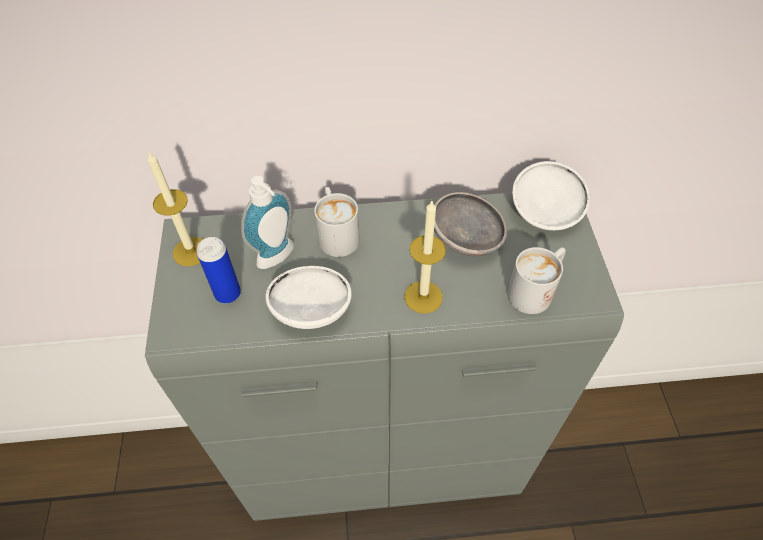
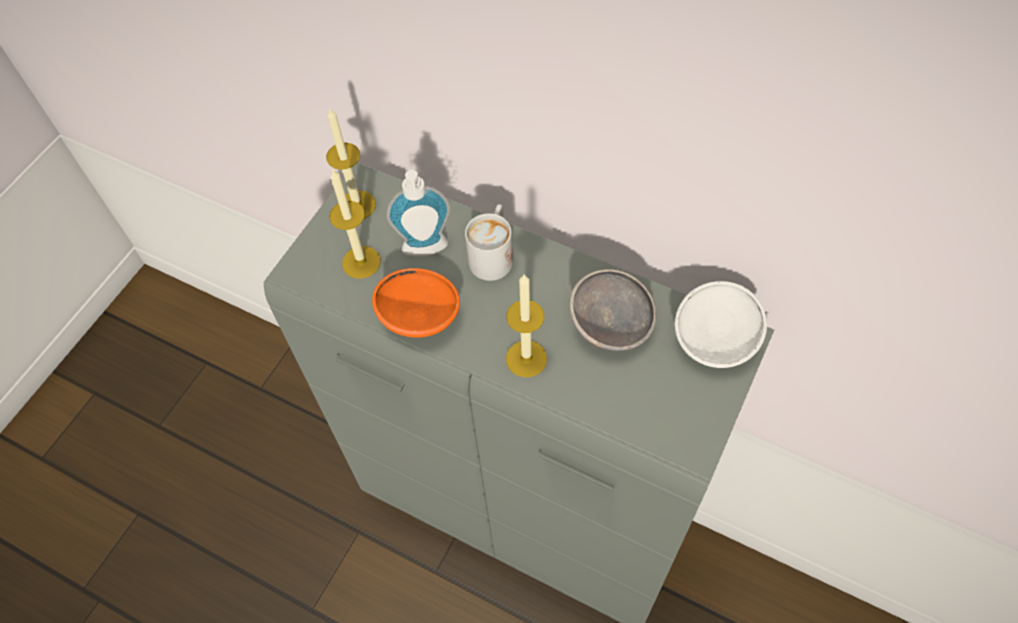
camera: 35 degrees right, 5 degrees up
(228, 294) = (361, 262): can -> candle
(312, 309) = (420, 315): white bowl -> orange bowl
(535, 290) = (638, 411): white mug -> none

